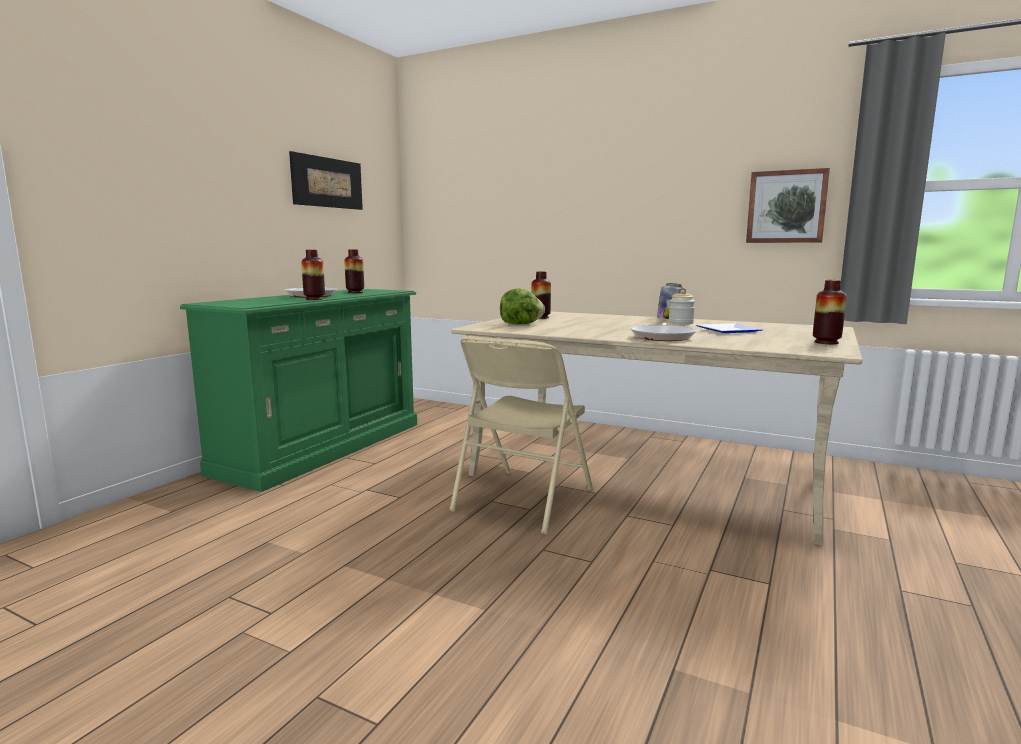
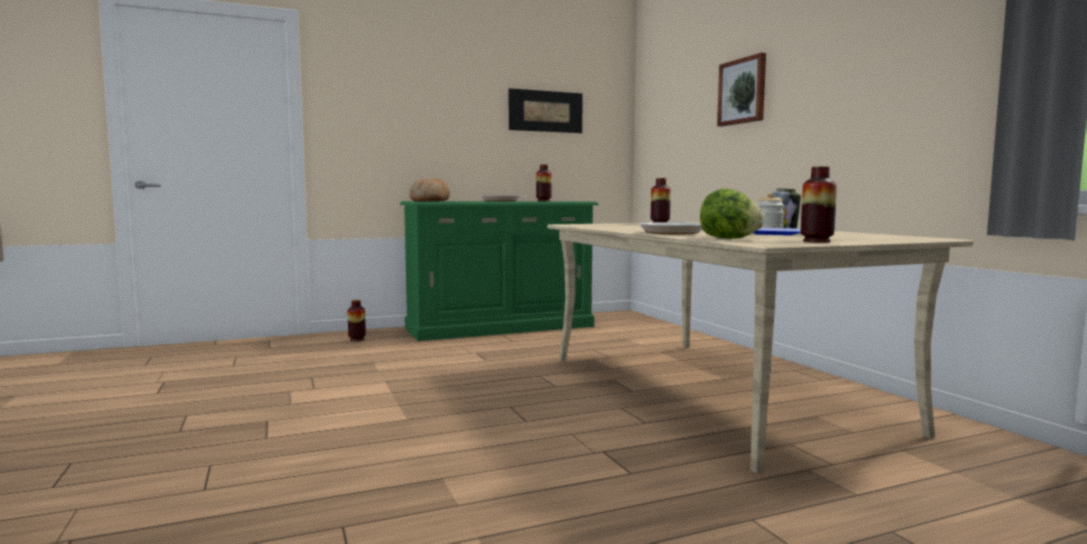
camera: 40 degrees right, 5 degrees down
(242, 303) = (430, 201): none -> bread
(314, 299) = (486, 201): vase -> vase (357, 339)
(521, 324) = (614, 225): lettuce -> lettuce (729, 238)
(523, 500) = (564, 380): beige chair -> none
(786, 207) = (944, 91): picture -> picture (742, 91)

